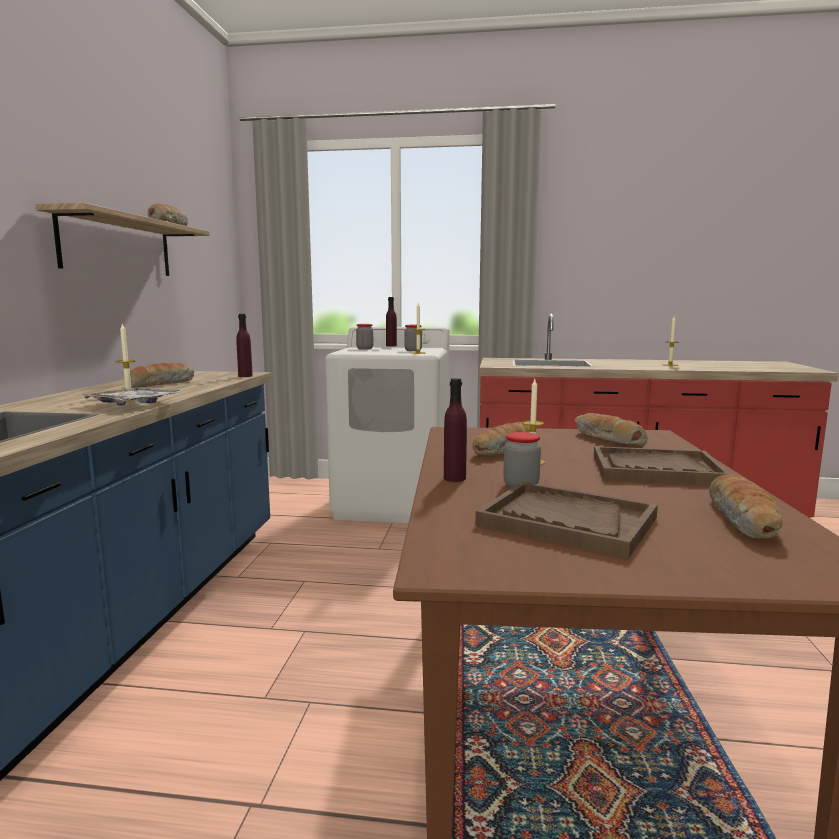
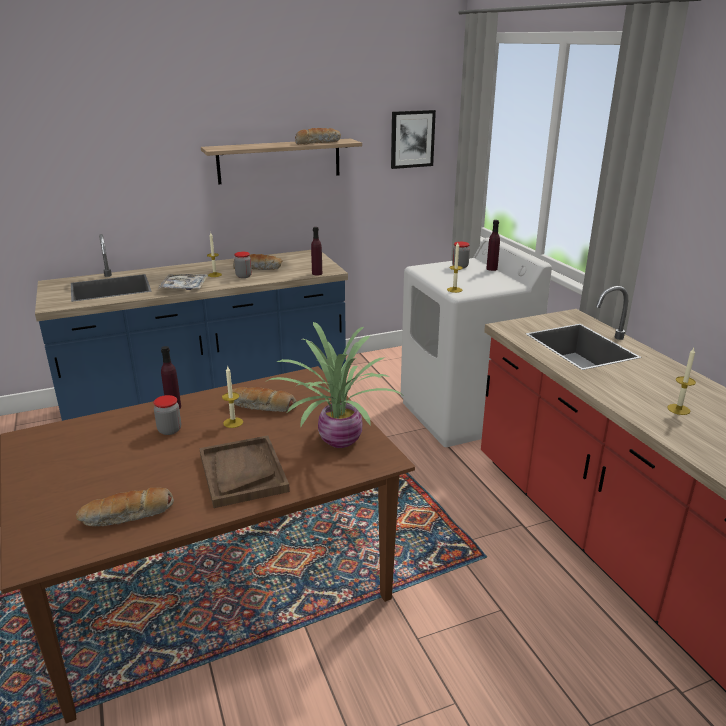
camera: 60 degrees right, 15 degrees up
(213, 244) = (412, 139): none -> picture
(413, 350) = (474, 283): jar -> jar (243, 276)
(566, 522) = (101, 456): brown tray -> none
(607, 439) = (338, 439): bread -> potted plant

